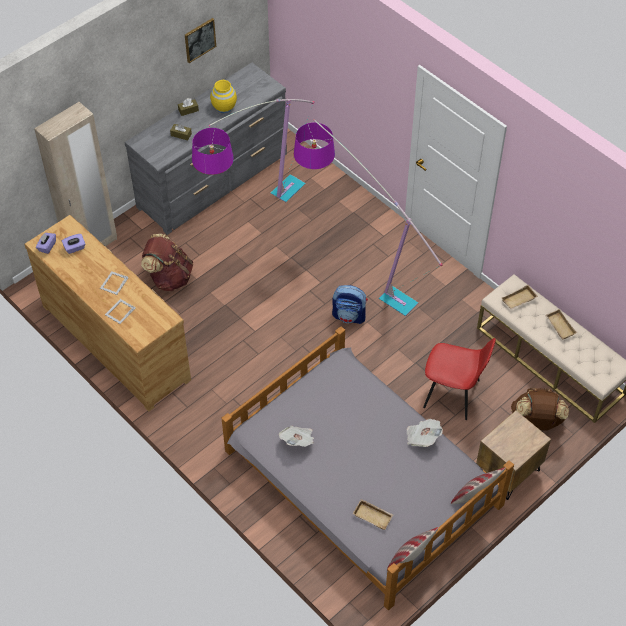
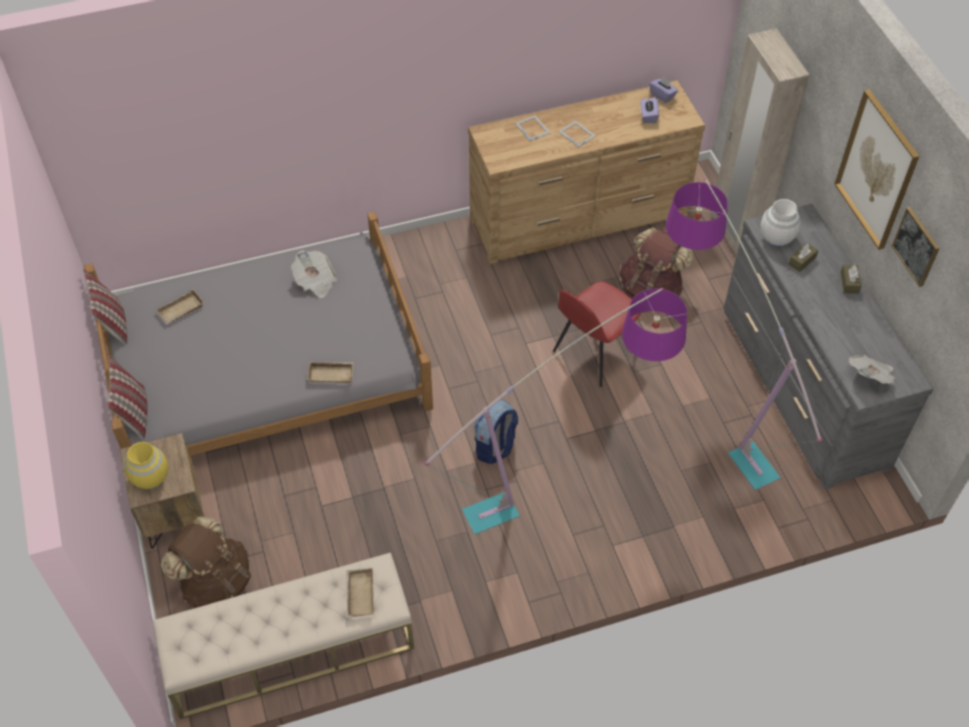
camera: 115 degrees right, 0 degrees up
(153, 58) = (877, 170): none -> picture
(166, 151) = (776, 237): none -> white vase
(224, 107) = (841, 323): yellow vase -> yellow vase (150, 478)
(422, 437) = (239, 395): newspaper -> newspaper (870, 376)
(453, 394) = (313, 507): red chair -> red chair (593, 354)
(559, 326) = (287, 622): beige tray -> beige tray (331, 373)

